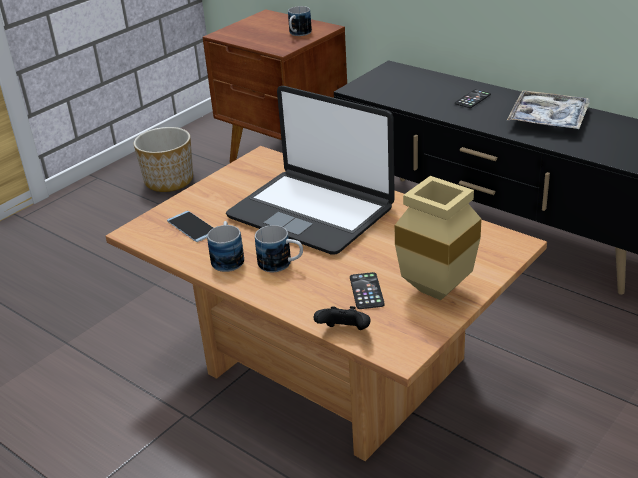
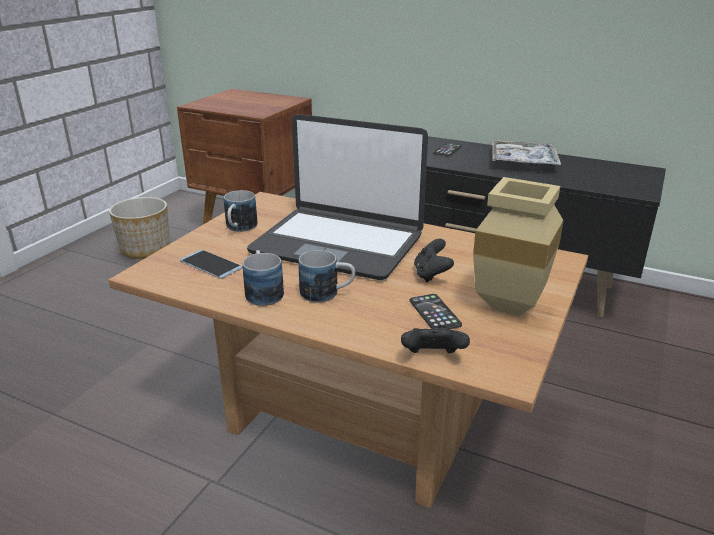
camera: 15 degrees left, 5 degrees down
(298, 34) = (270, 103): mug -> mug (239, 228)
(382, 252) = (431, 275): none -> black game controller

